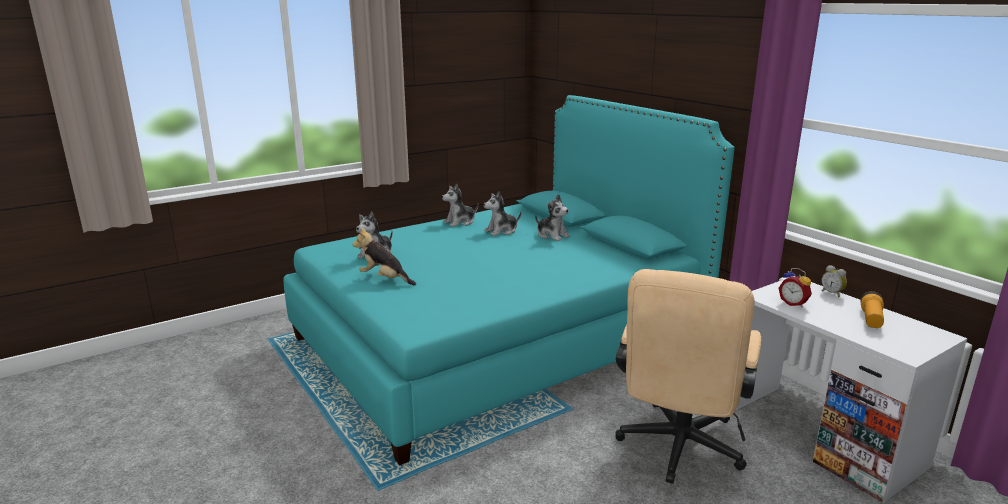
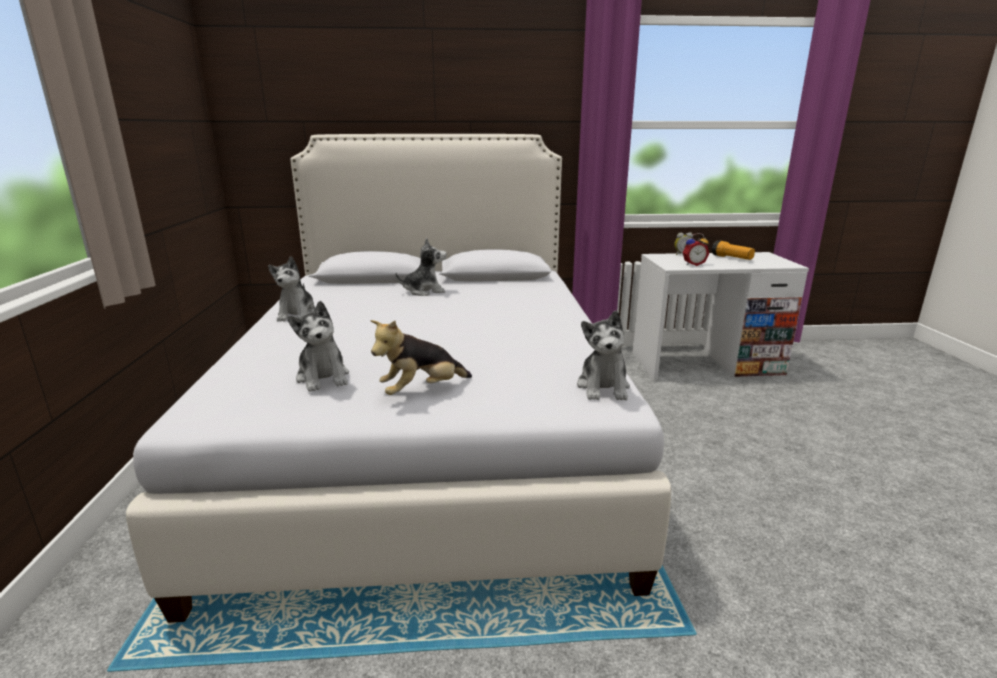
camera: 60 degrees left, 0 degrees up
(500, 340) = (429, 435): turquoise bed -> white bed
(501, 231) = (369, 305): plush toy -> plush toy (603, 387)
(678, 450) = (697, 416): beige office chair -> none

